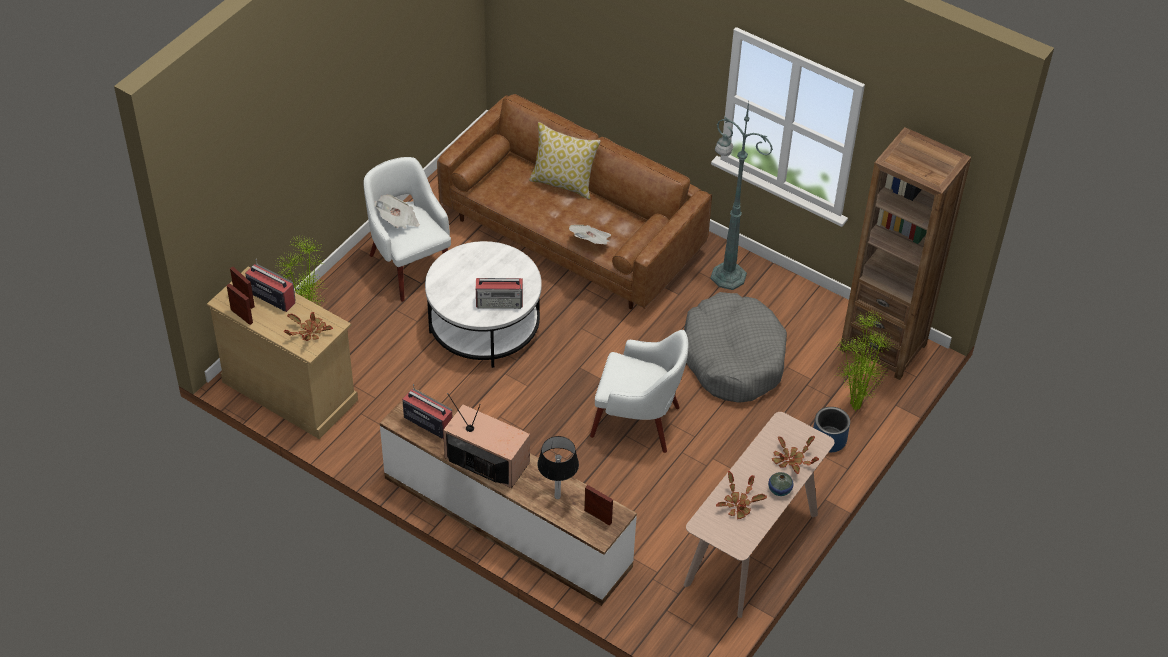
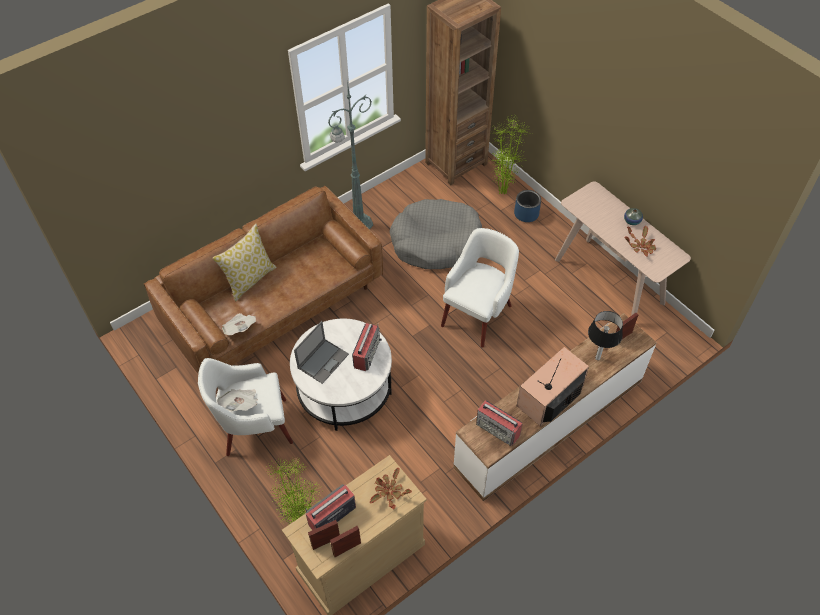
camera: 70 degrees left, 5 degrees up
(427, 422) = (498, 430): radio -> radio turned 105 degrees counterclockwise
(476, 269) = (323, 360): none -> laptop
(591, 242) = (323, 278): newspaper -> newspaper (240, 329)
(791, 460) = (607, 208): potted plant -> none

